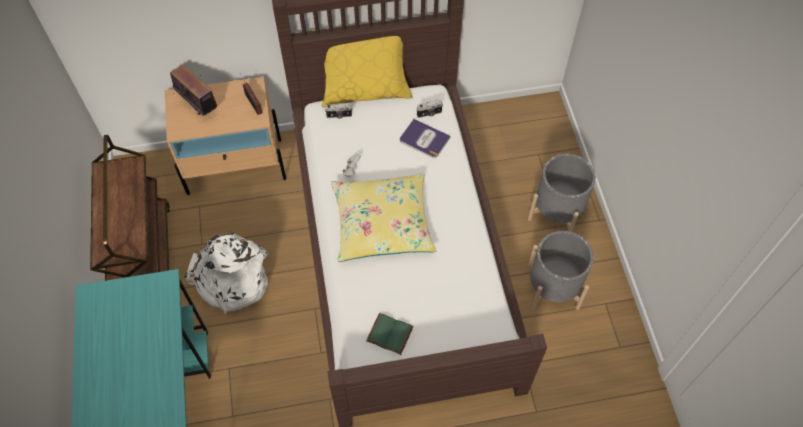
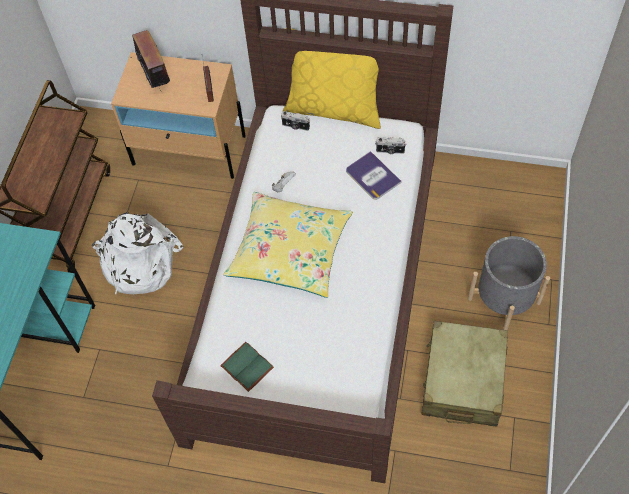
camera: 25 degrees right, 0 degrees up
(552, 288) = (462, 380): grey planter -> beige suitcase

